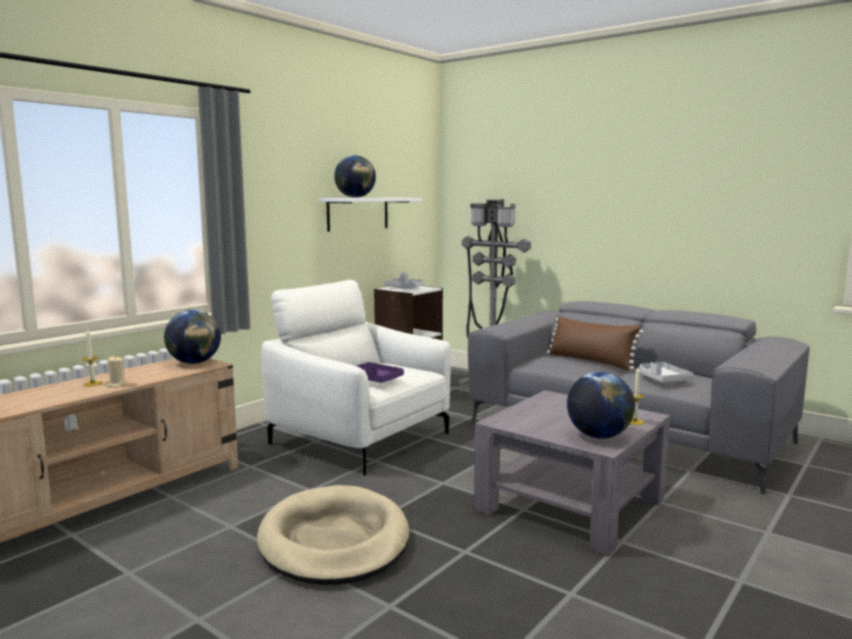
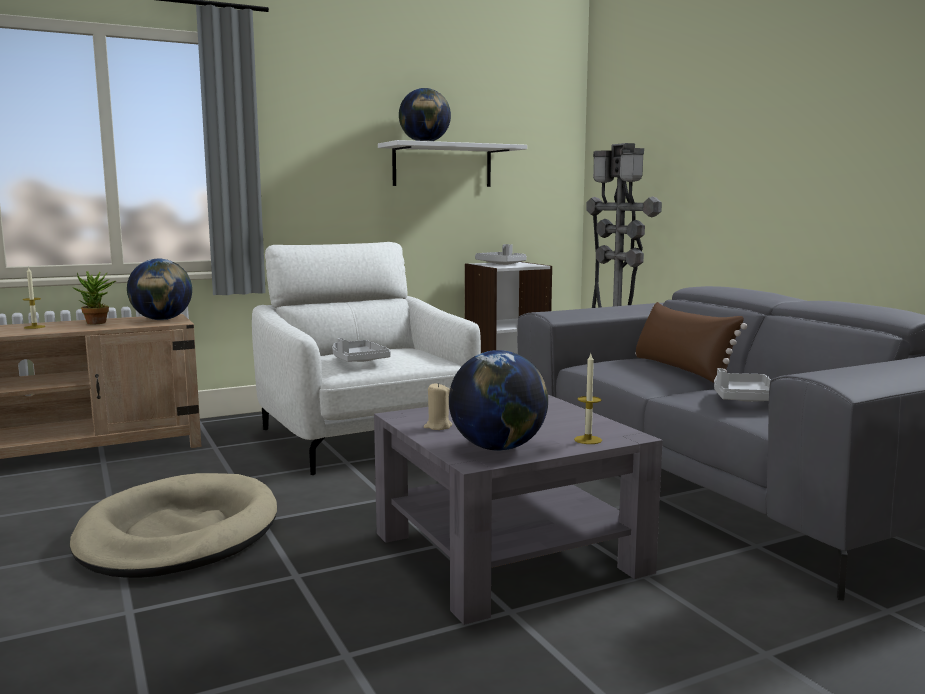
camera: 25 degrees right, 0 degrees up
(117, 385) = (49, 330): beige candle -> beige candle (438, 427)
(144, 373) = (97, 323): none -> potted plant
(375, 379) = (357, 360): purple tray -> grey tray

